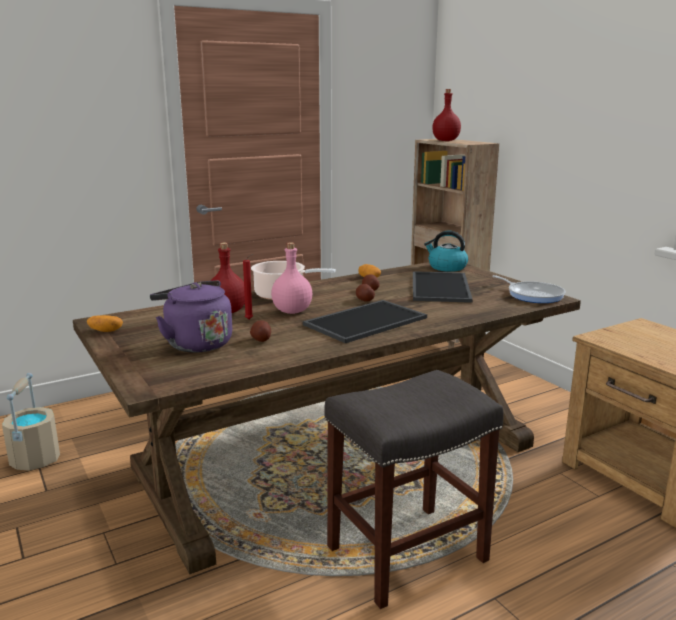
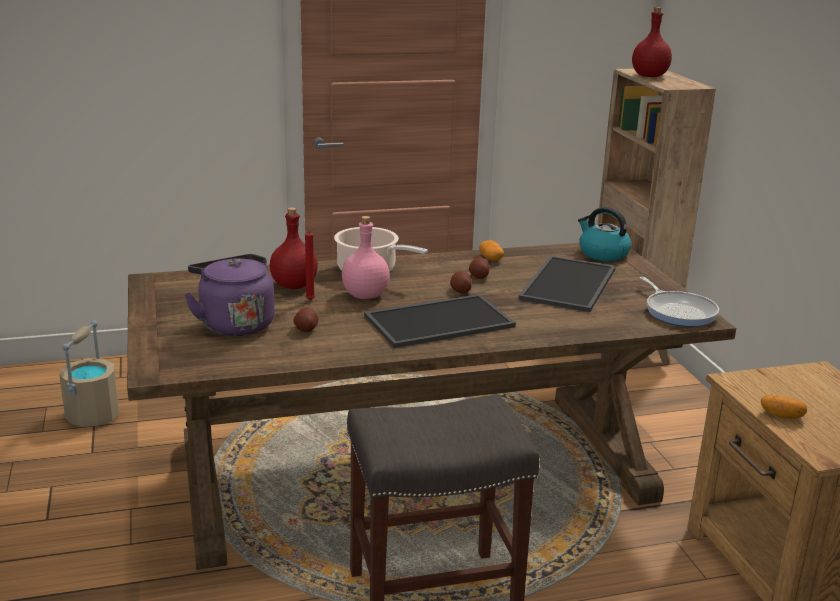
camera: 15 degrees right, 5 degrees up
(106, 331) = (153, 294): potato -> potato (781, 415)

